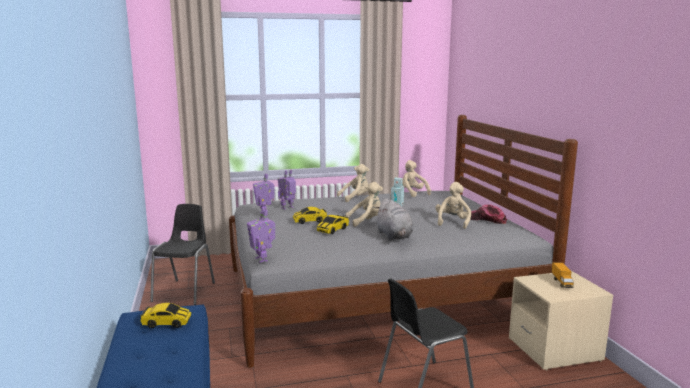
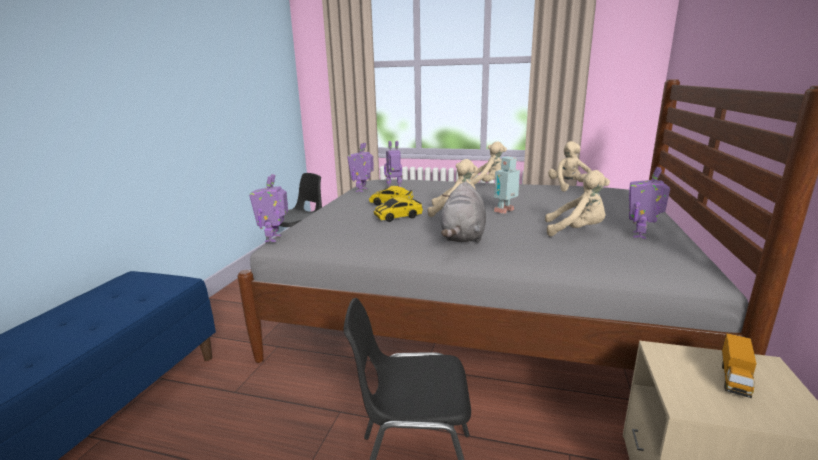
camera: 30 degrees right, 5 degrees up
(167, 323) = (139, 291): toy car -> none
(452, 222) = (576, 231): beige plush toy -> beige plush toy turned 60 degrees clockwise
(486, 219) = (641, 235): cap -> toy robot

